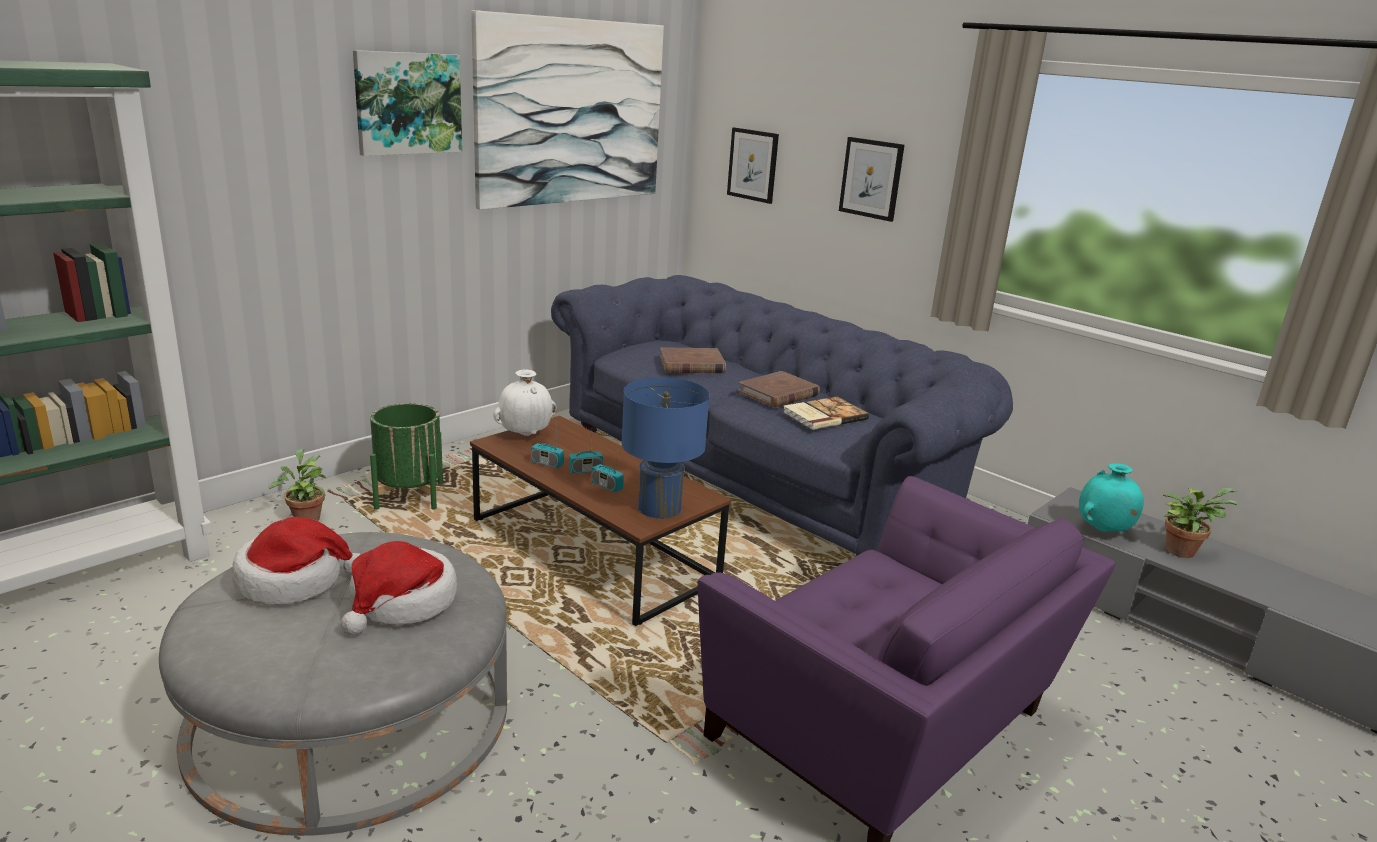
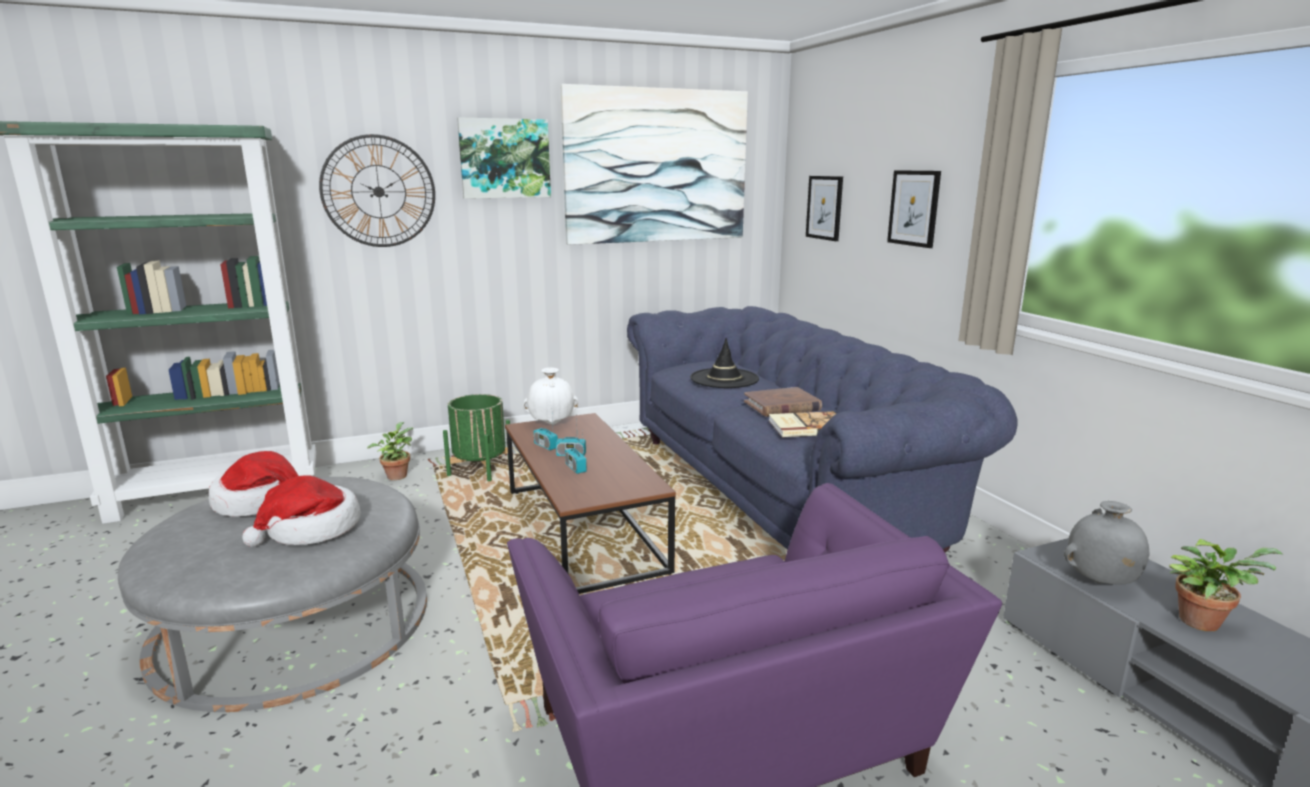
camera: 25 degrees right, 5 degrees down
(255, 148) = (378, 191): none -> wall clock
(659, 508) = (603, 490): blue table lamp -> none
(692, 365) = (724, 379): brown book -> black hat
(1103, 531) = (1099, 583): turquoise vase -> grey vase

